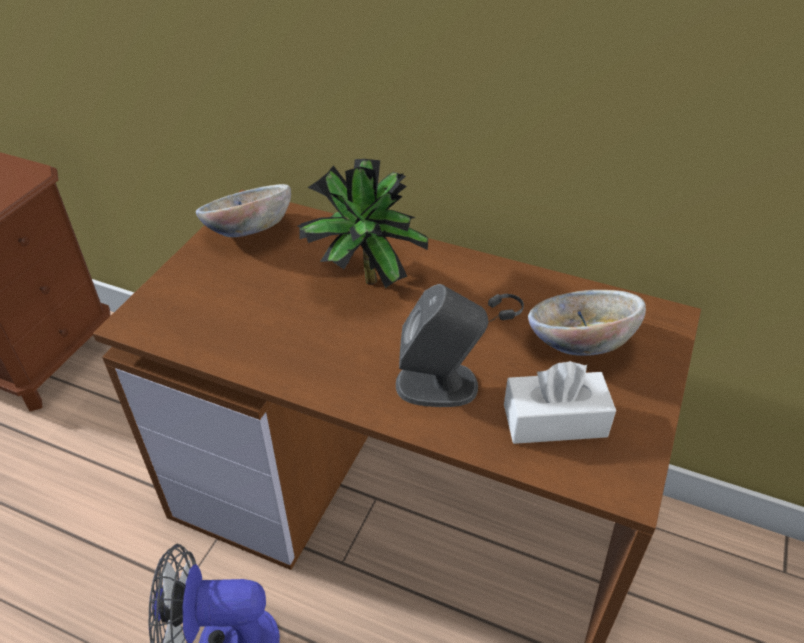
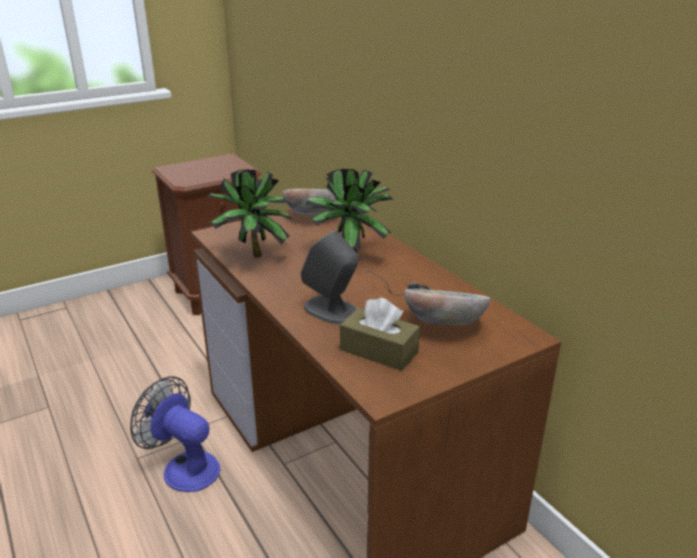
camera: 35 degrees right, 15 degrees down
(239, 343) = (251, 257): none -> potted plant
(554, 420) = (379, 351): white tissue box -> brown tissue box

